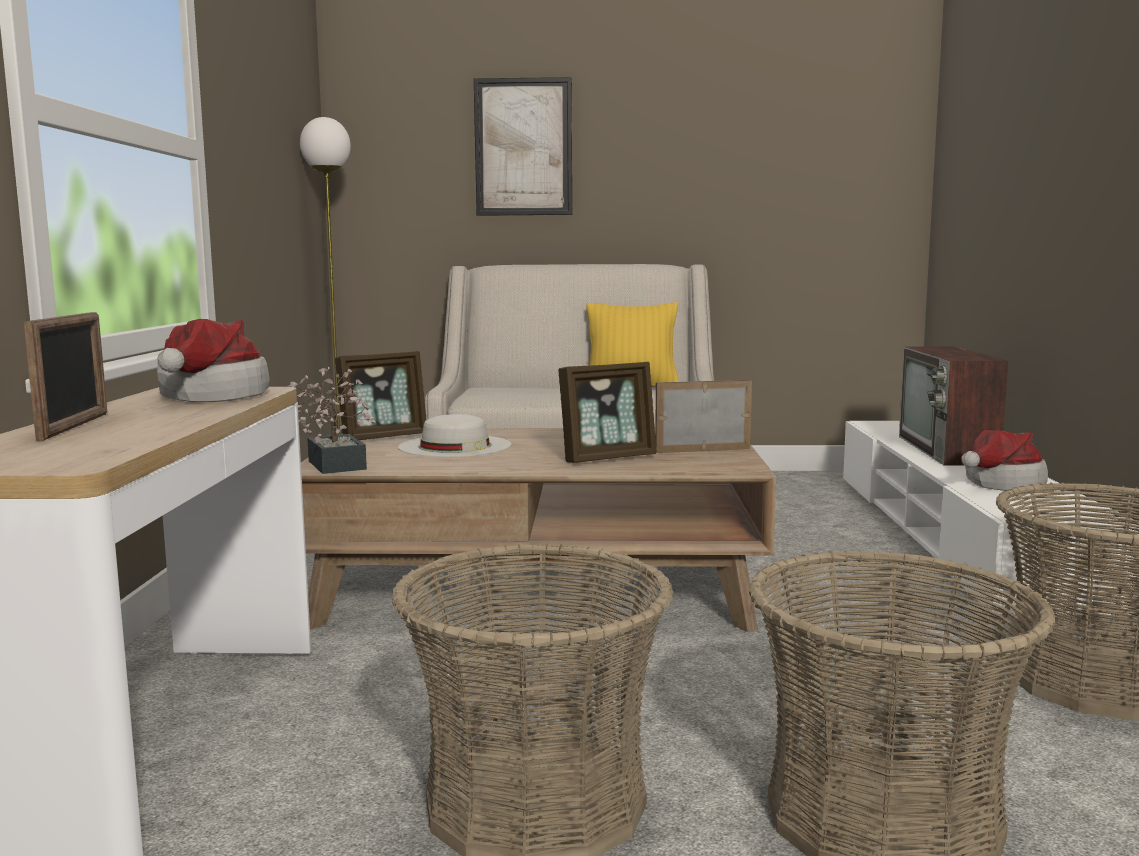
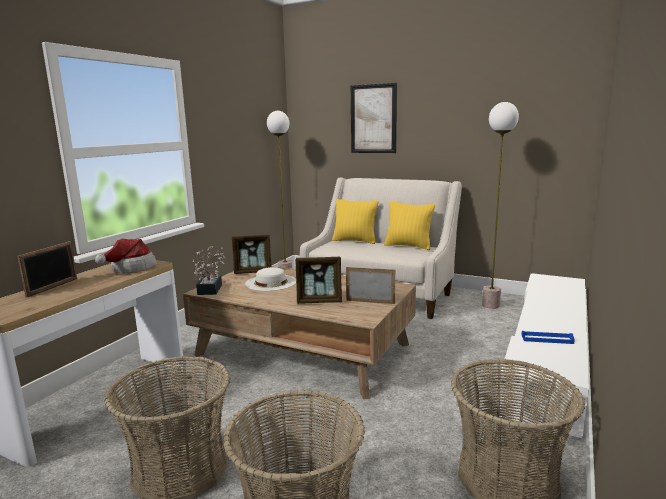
camera: 25 degrees right, 5 degrees up
(517, 388) = (355, 241): none -> yellow pillow
(785, 487) = (490, 305): none -> floor lamp
(948, 450) = (556, 306): television -> none
(999, 483) = (547, 339): hat -> blue tray

